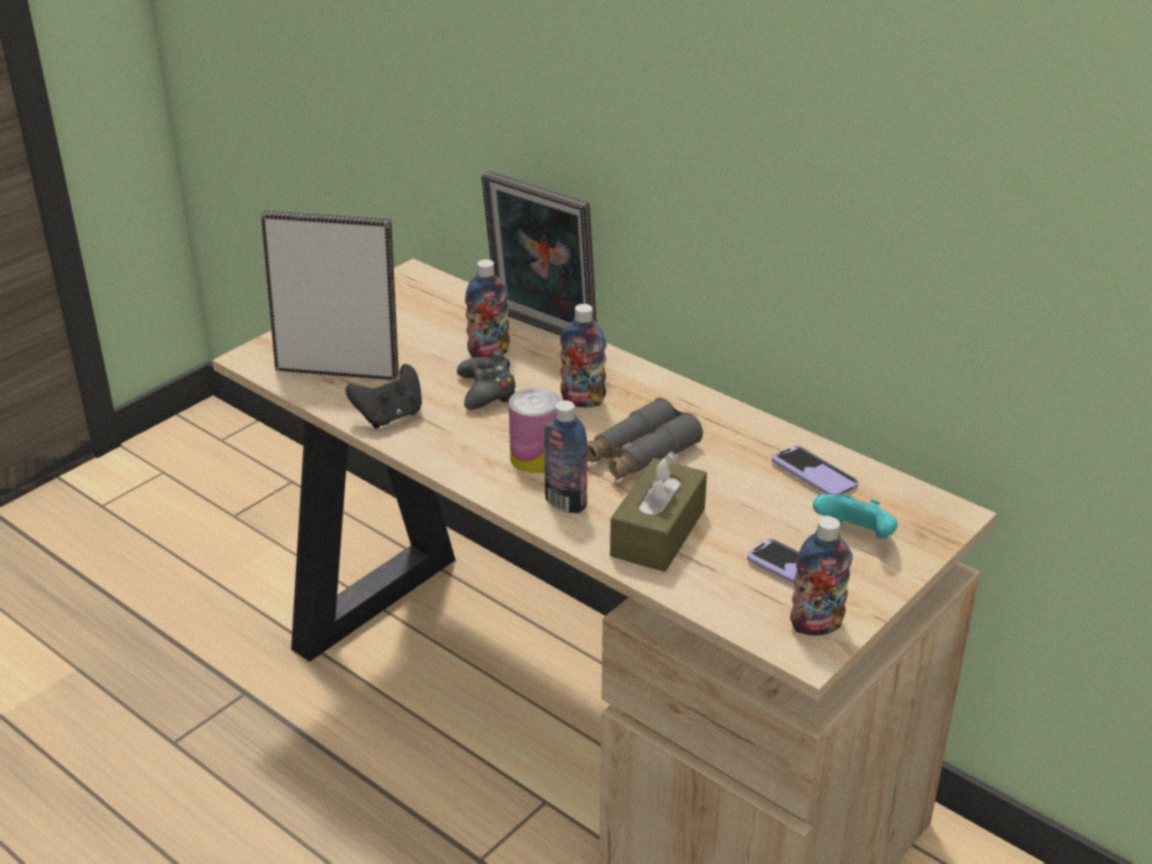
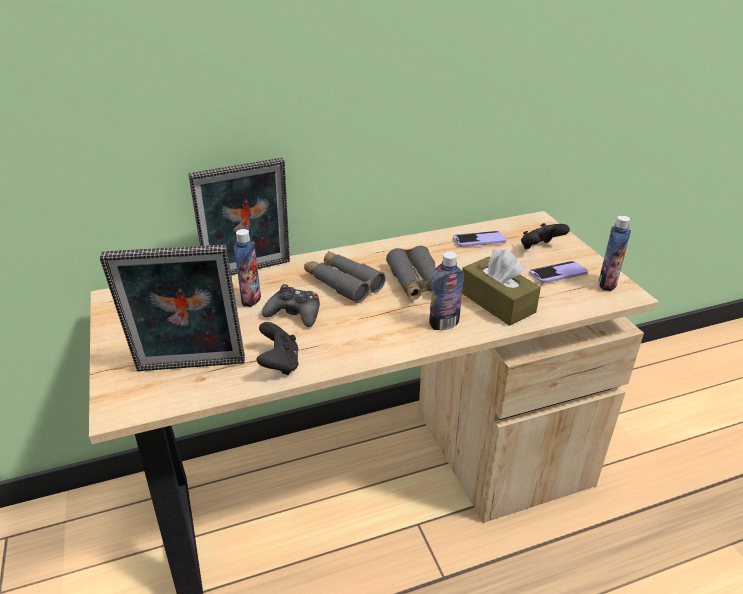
camera: 60 degrees left, 0 degrees up
(339, 369) = (190, 369): picture frame -> picture frame turned 135 degrees counterclockwise
(535, 458) = (387, 319): can -> none
(583, 400) = (343, 283): bottle -> grey binoculars
(855, 536) = (540, 248): turquoise game controller -> black game controller

